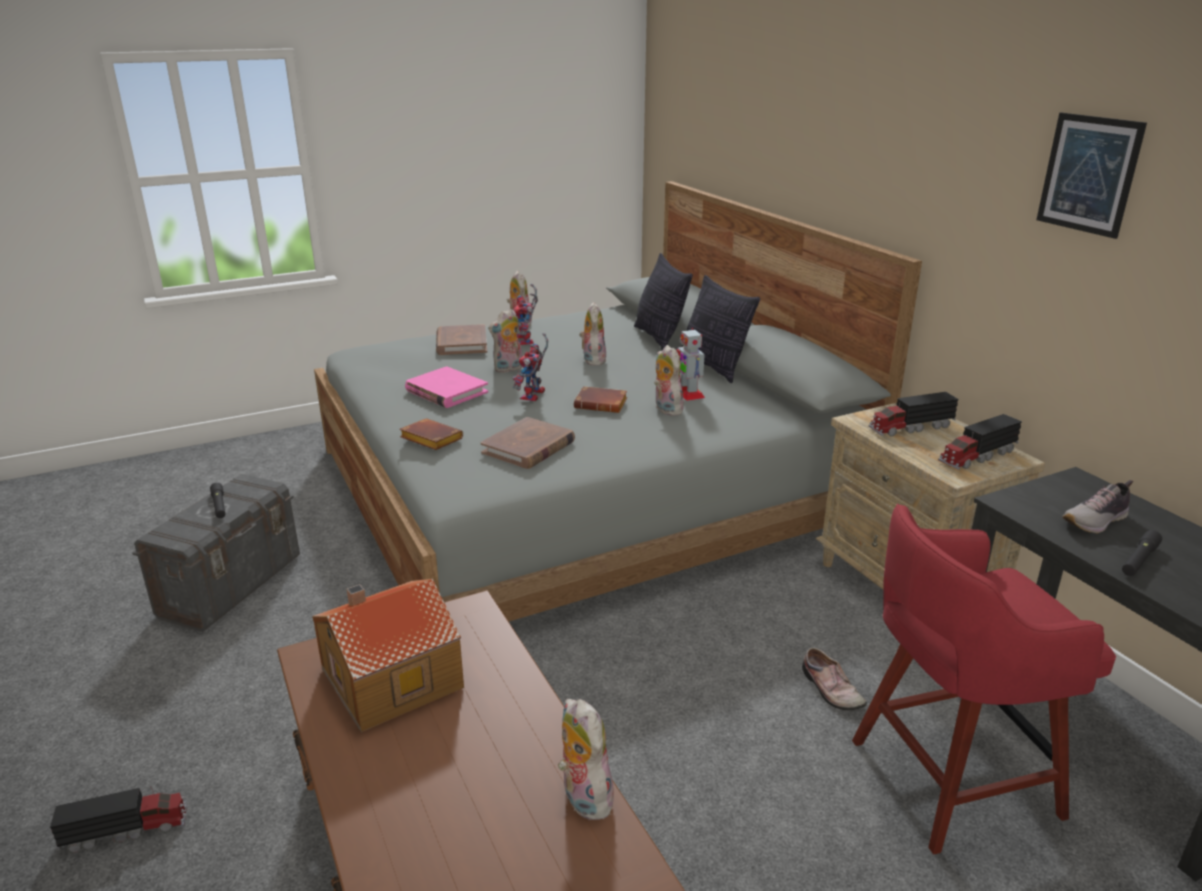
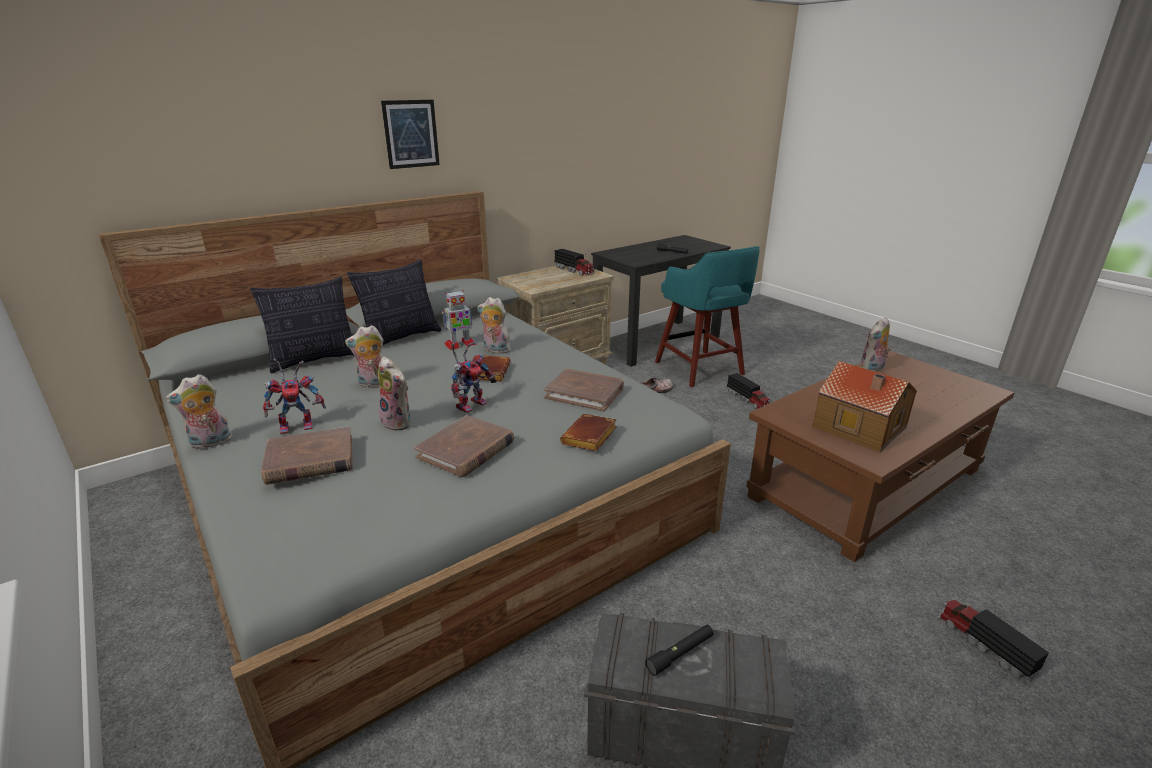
camera: 100 degrees left, 0 degrees up
(446, 391) = (466, 450): pink book -> brown book
(533, 396) = (472, 404): toy robot -> toy robot turned 60 degrees counterclockwise
(666, 409) = (495, 350): plush toy -> plush toy turned 60 degrees clockwise
(910, 427) = (542, 279): toy truck -> toy truck (748, 399)
(948, 779) = (700, 369): red stool -> turquoise stool
(1088, 174) = (558, 112): picture -> picture (411, 134)
(1096, 521) = (644, 254): shoe -> none

